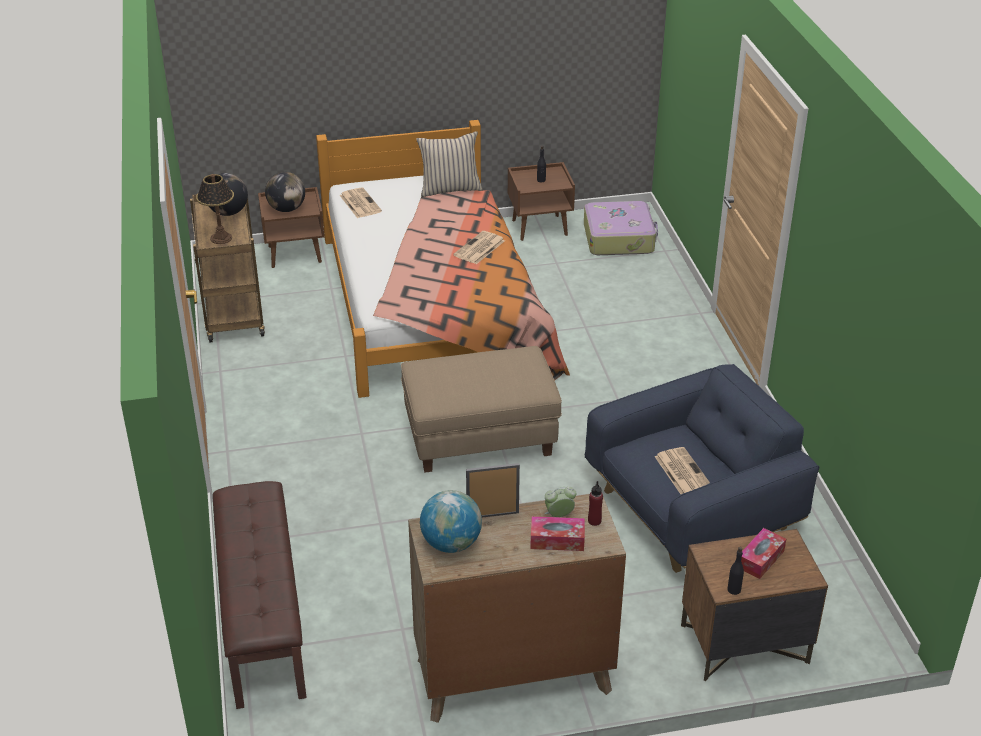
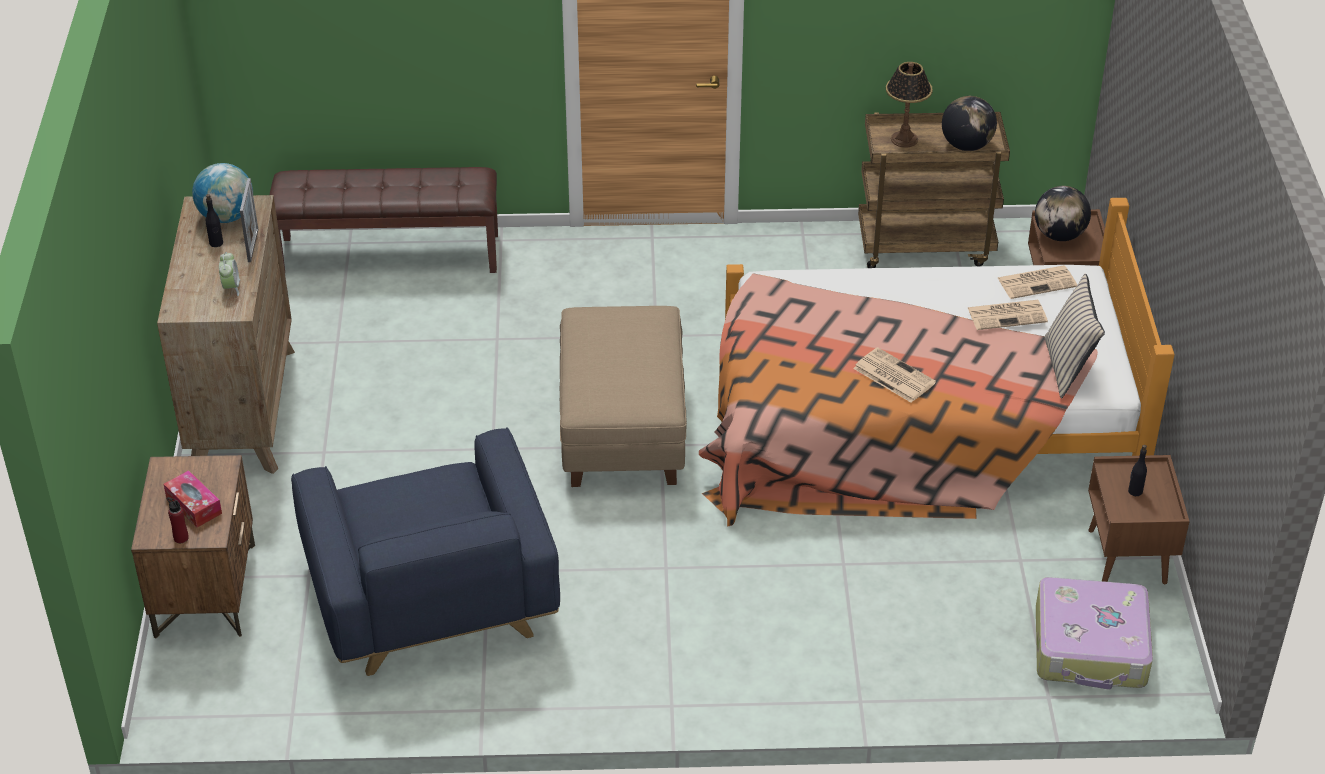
camera: 100 degrees right, 5 degrees up
(557, 540) = (198, 281): tissue box -> none
(594, 521) = (212, 309): red bottle -> red bottle (181, 538)
(682, 471) = (398, 508): newspaper -> newspaper (1008, 315)
(734, 590) = (160, 474): black bottle -> black bottle (216, 243)

